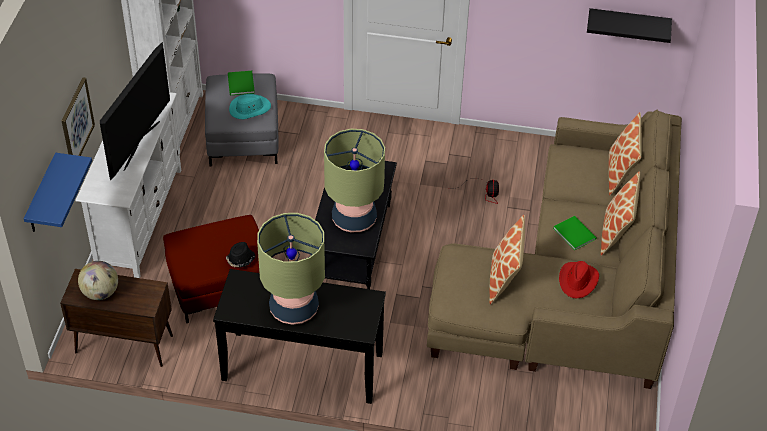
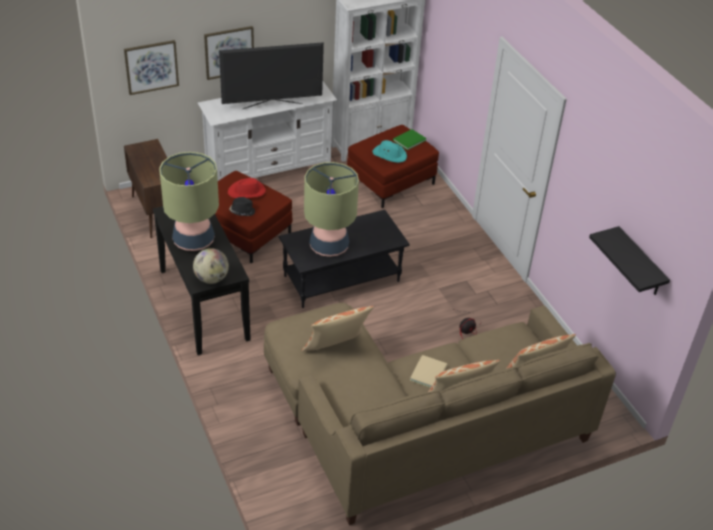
camera: 55 degrees right, 5 degrees down
(42, 195) = (151, 67): blue shelf -> picture
(100, 293) = (145, 157): globe -> globe (211, 279)
(243, 136) = (391, 181): grey ottoman -> red ottoman
(574, 232) = (429, 372): green book -> beige book
(578, 281) = (374, 394): red hat -> red hat (247, 192)

